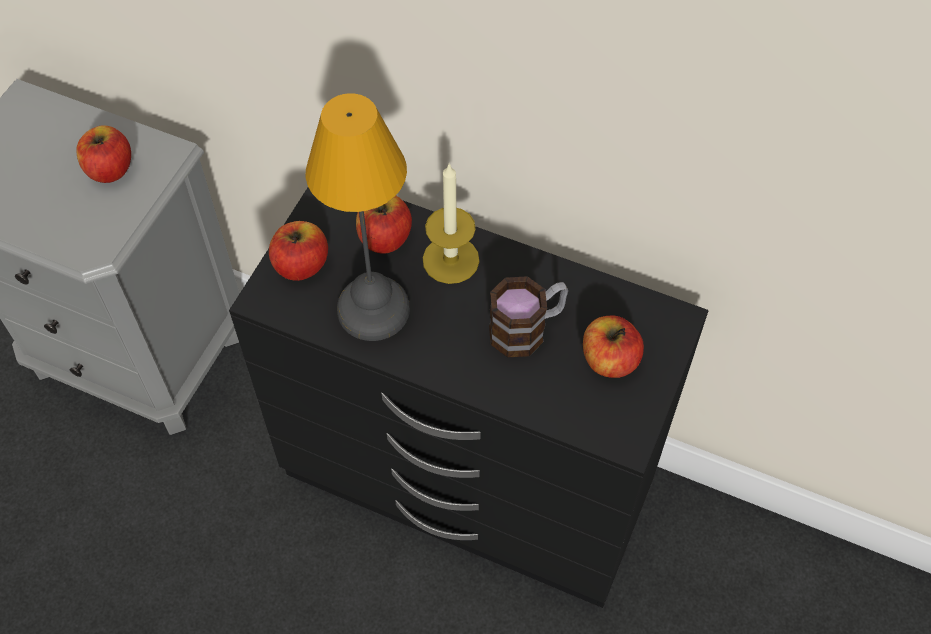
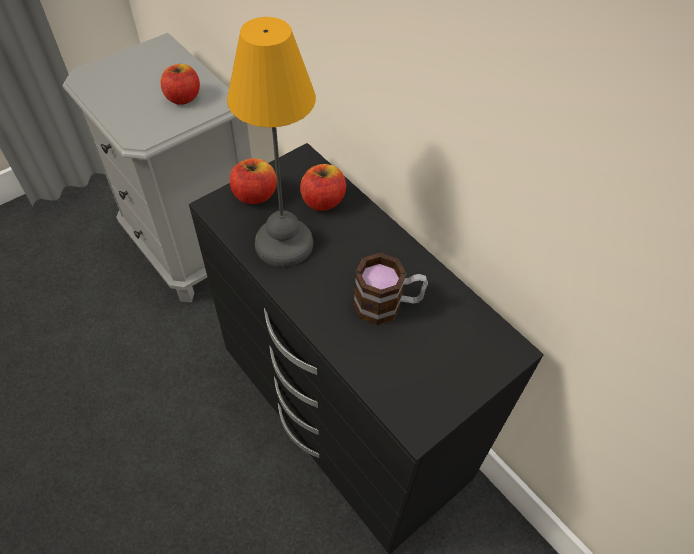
camera: 25 degrees right, 5 degrees down
(451, 260) = (360, 233): candle -> none
(609, 360) = (438, 356): apple -> none

